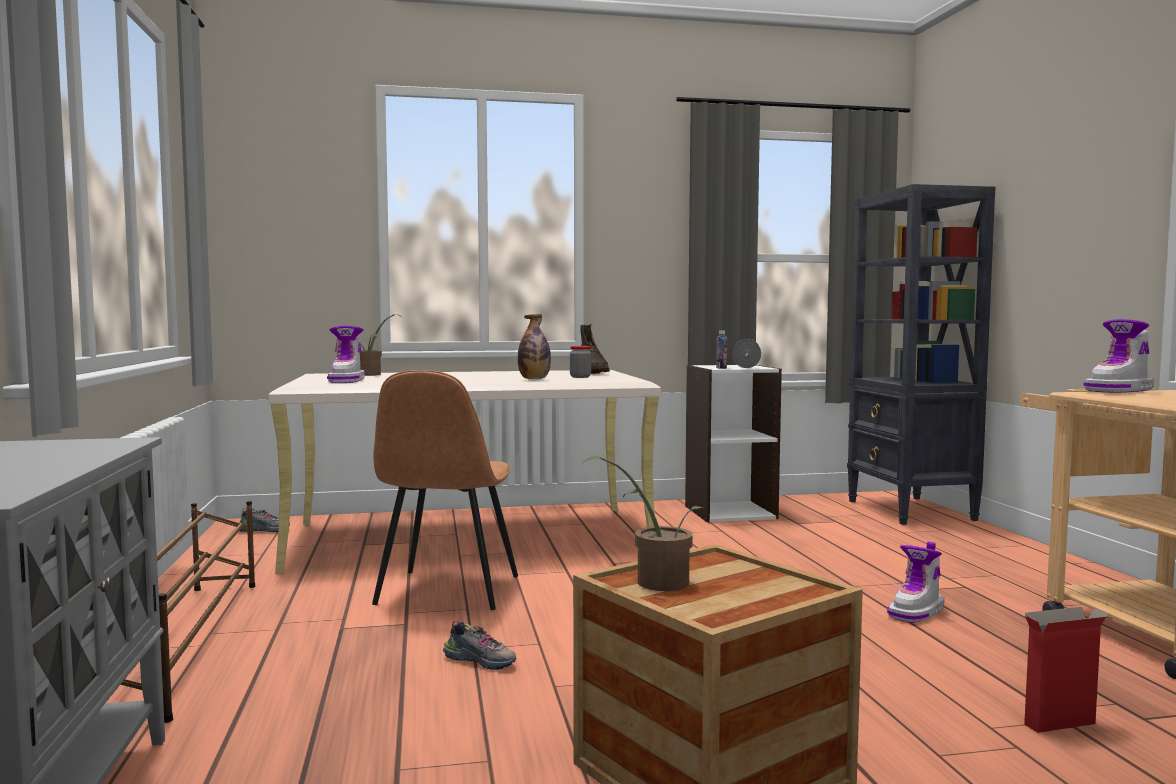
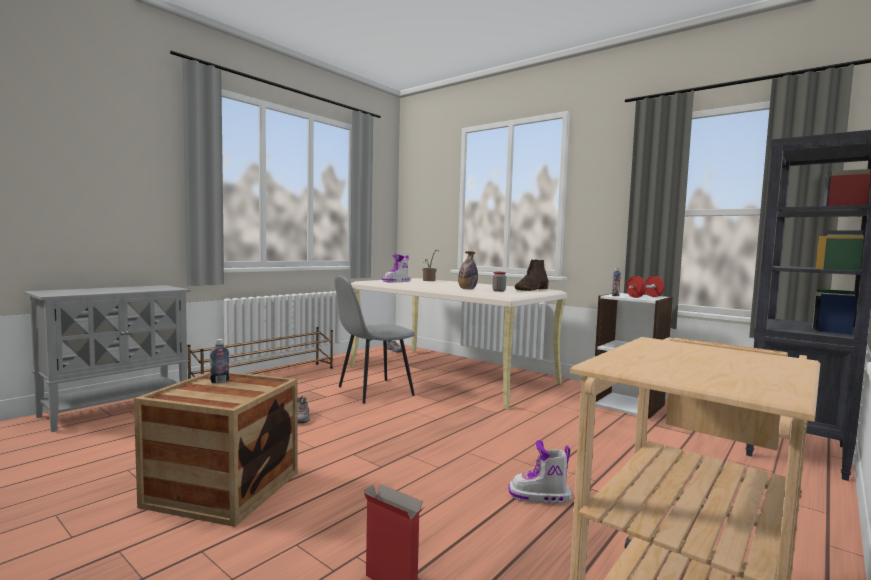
camera: 50 degrees right, 0 degrees up
(447, 591) = (373, 391): brown chair -> grey chair
(654, 582) = (219, 381): potted plant -> bottle
(746, 366) = (644, 297): grey dumbbell -> red dumbbell
(1120, 390) = (707, 346): boot -> none

